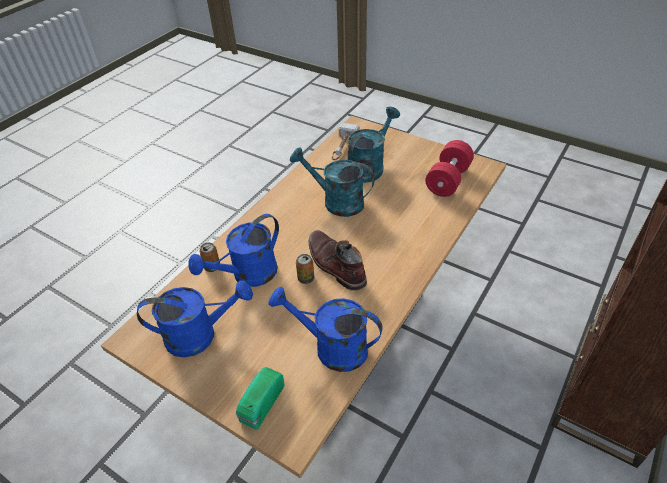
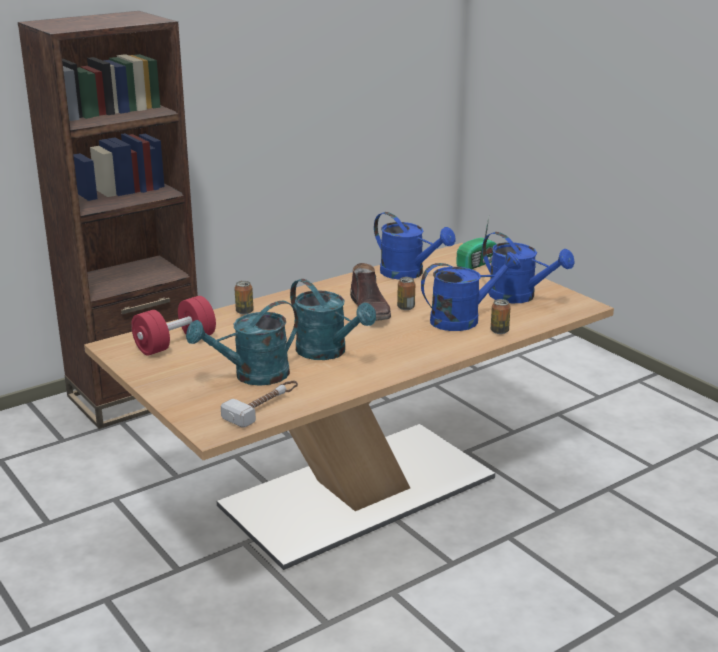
camera: 160 degrees left, 20 degrees down
(200, 335) = (519, 297): blue watering can -> blue watering can turned 150 degrees counterclockwise
(436, 230) = (244, 311): none -> can

